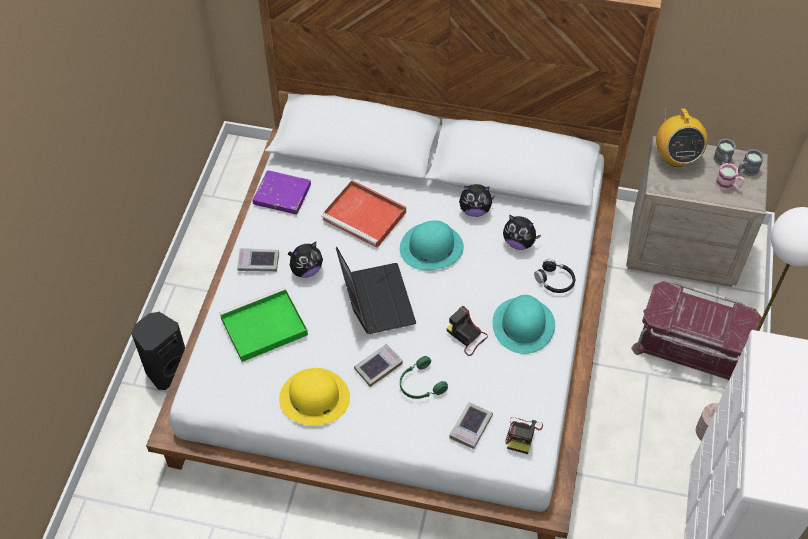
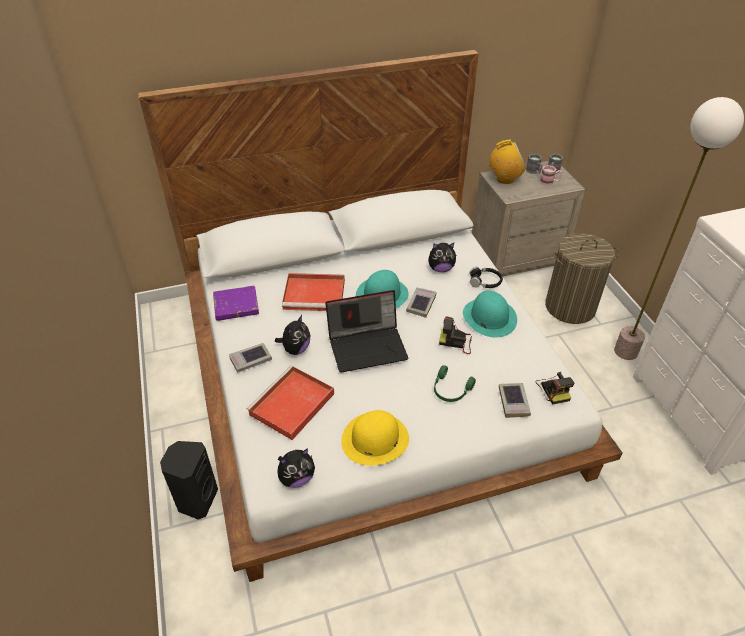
camera: 30 degrees left, 10 degrees down
(262, 328) = (291, 405): green tray -> red tray
(375, 299) = (368, 346): laptop -> laptop turned 120 degrees clockwise
(378, 367) = (408, 392): book -> book (421, 304)
(474, 210) = (393, 261): plush toy -> plush toy (296, 478)
(676, 158) = (505, 179): radio -> radio turned 60 degrees counterclockwise
(691, 347) = (570, 307): red storage box -> laundry basket

